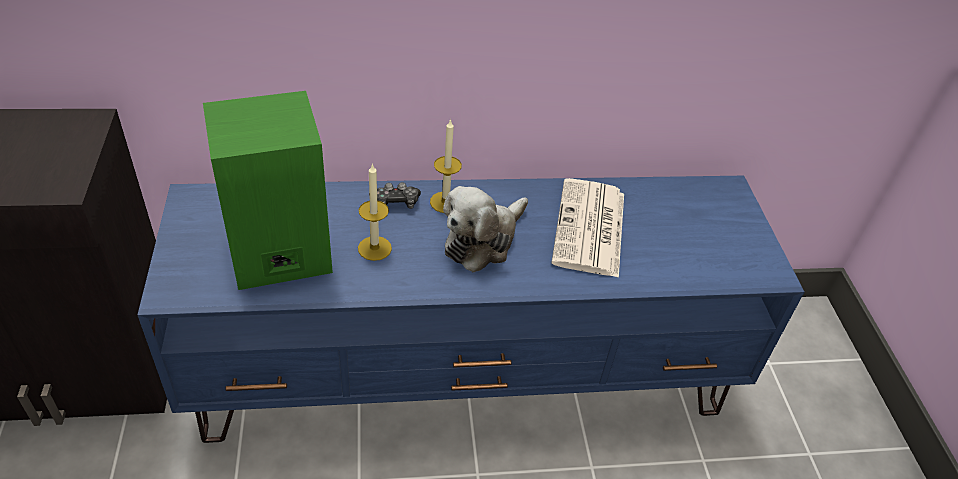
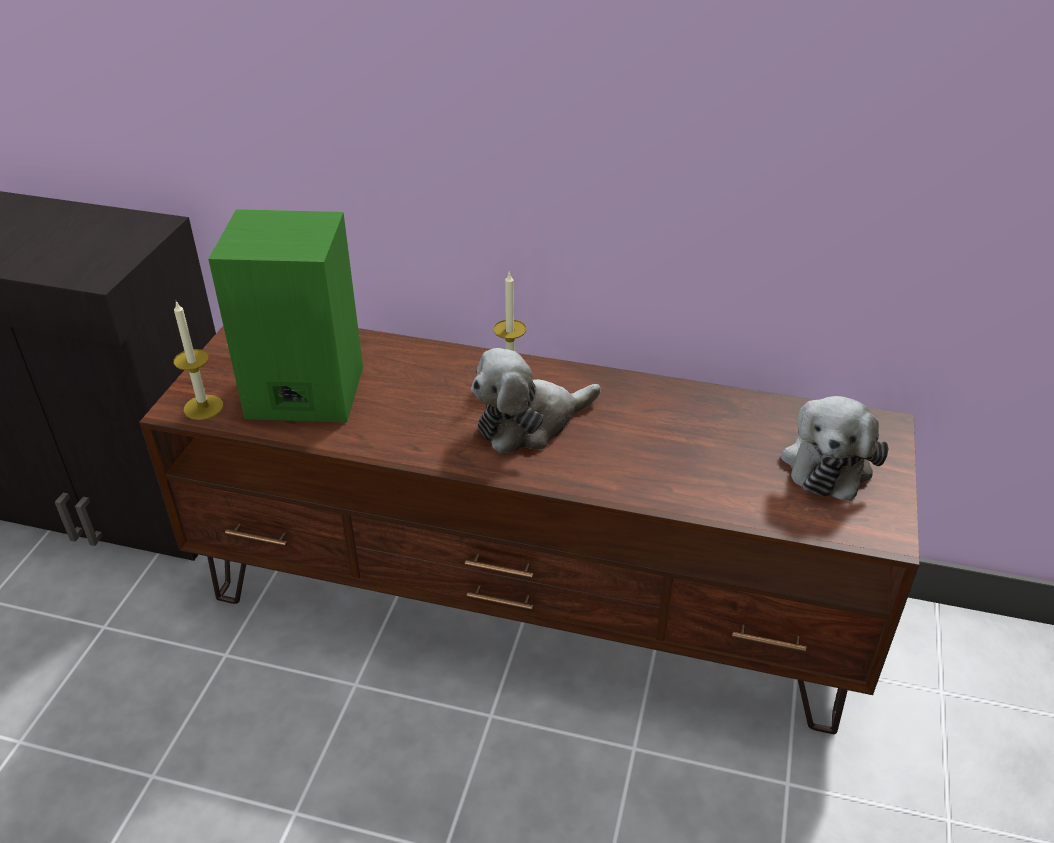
camera: 25 degrees right, 5 degrees down
(374, 248) = (405, 407): candle -> candle (203, 407)
(395, 202) = (454, 367): game controller -> none
(467, 374) = (530, 603): blue tv stand -> brown tv stand
(590, 229) = (667, 436): newspaper -> none
(709, 225) = (828, 462): none -> plush toy

